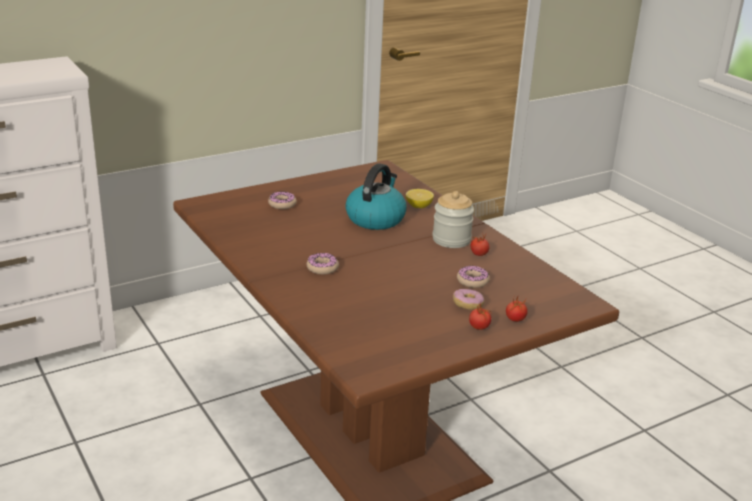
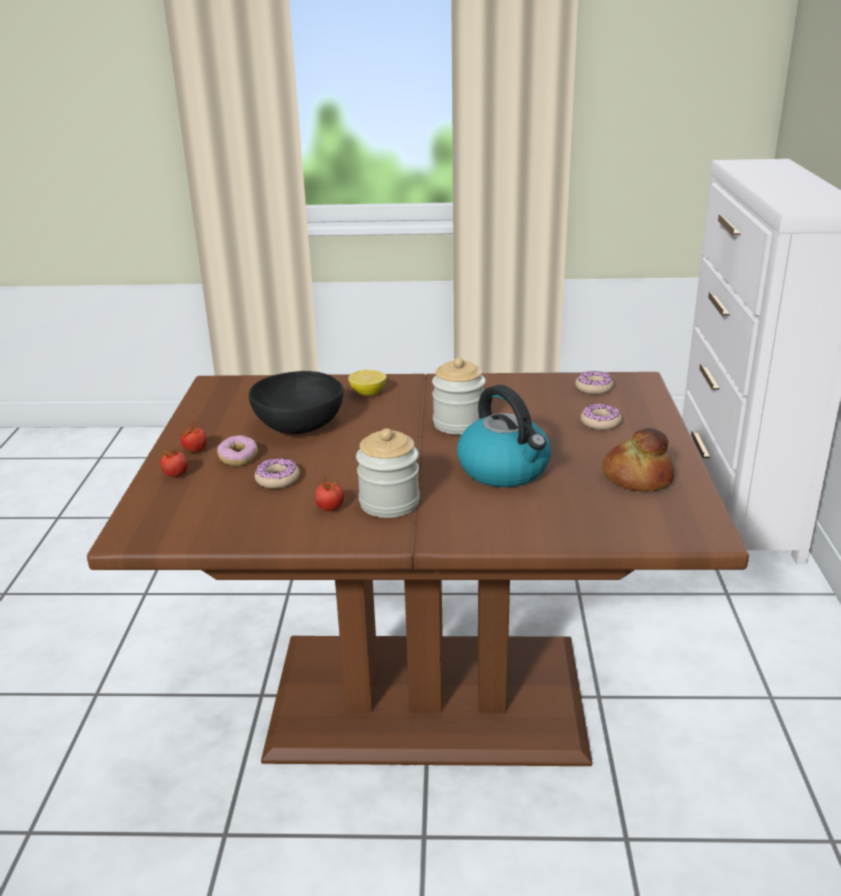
camera: 125 degrees right, 0 degrees up
(322, 268) = (410, 408): donut -> donut (594, 388)
(330, 245) = (459, 424): none -> jar
(344, 186) = (636, 478): none -> bread
(395, 301) = (298, 424): none -> black bowl
(418, 206) = (516, 514): lemon -> lemon (368, 393)

